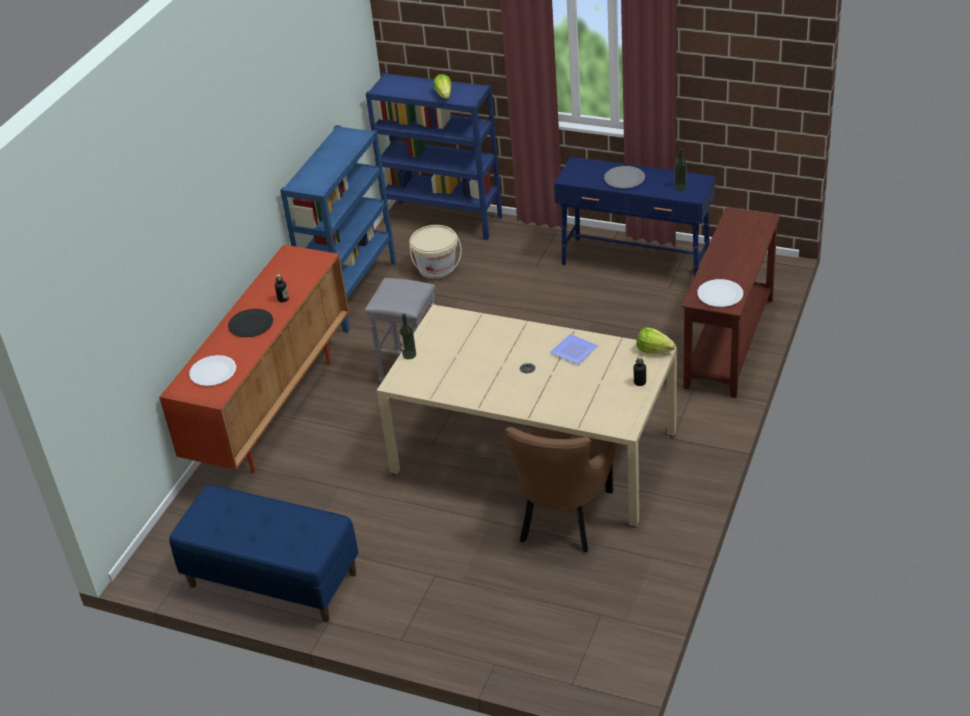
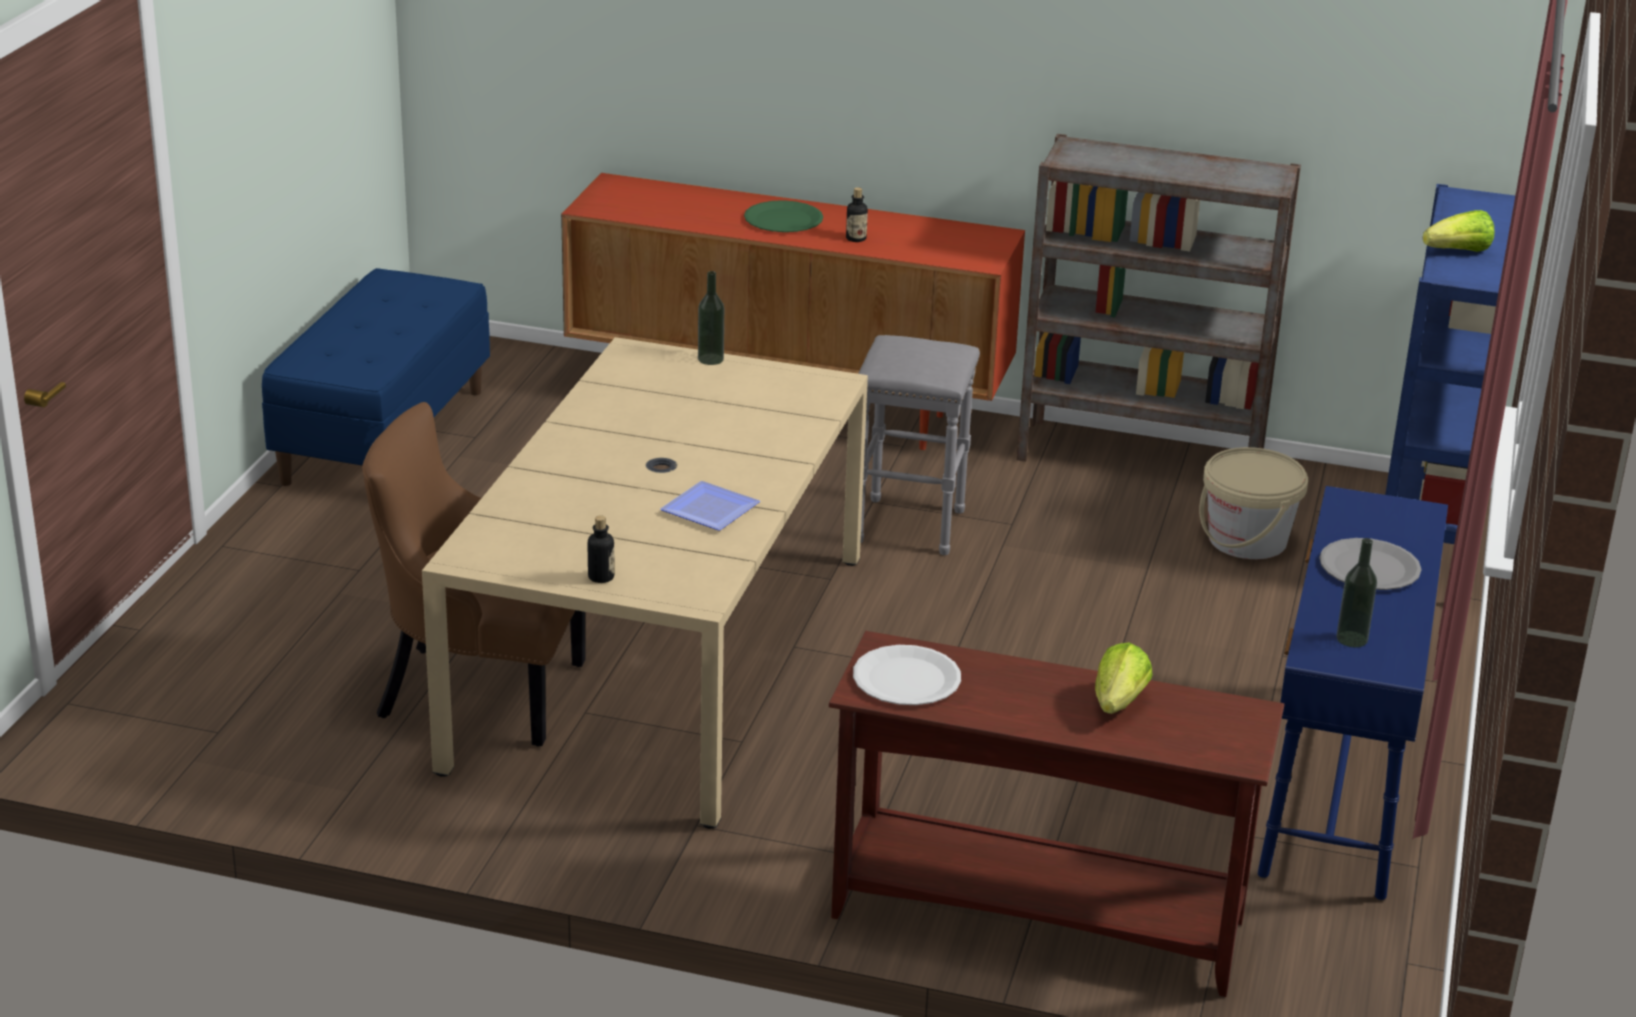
camera: 80 degrees right, 10 degrees down
(213, 372) = (656, 202): white plate -> none
(251, 324) = (783, 219): black plate -> green plate
(352, 293) = (1140, 458): blue bookcase -> grey bookcase
(654, 350) = (706, 595): lettuce -> lettuce (1118, 703)

